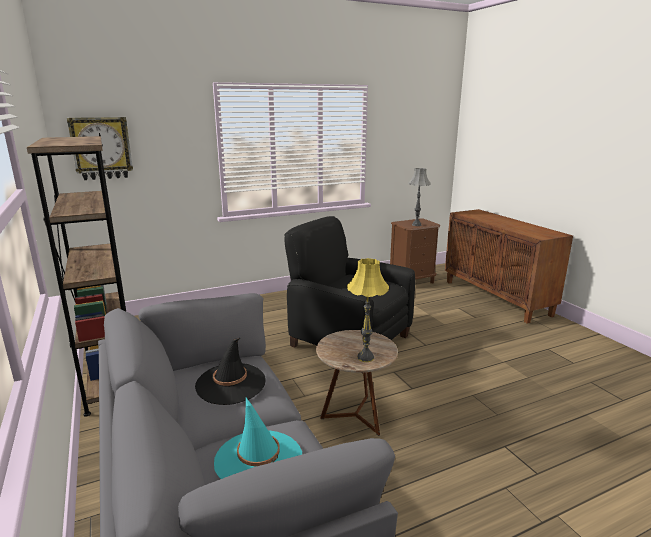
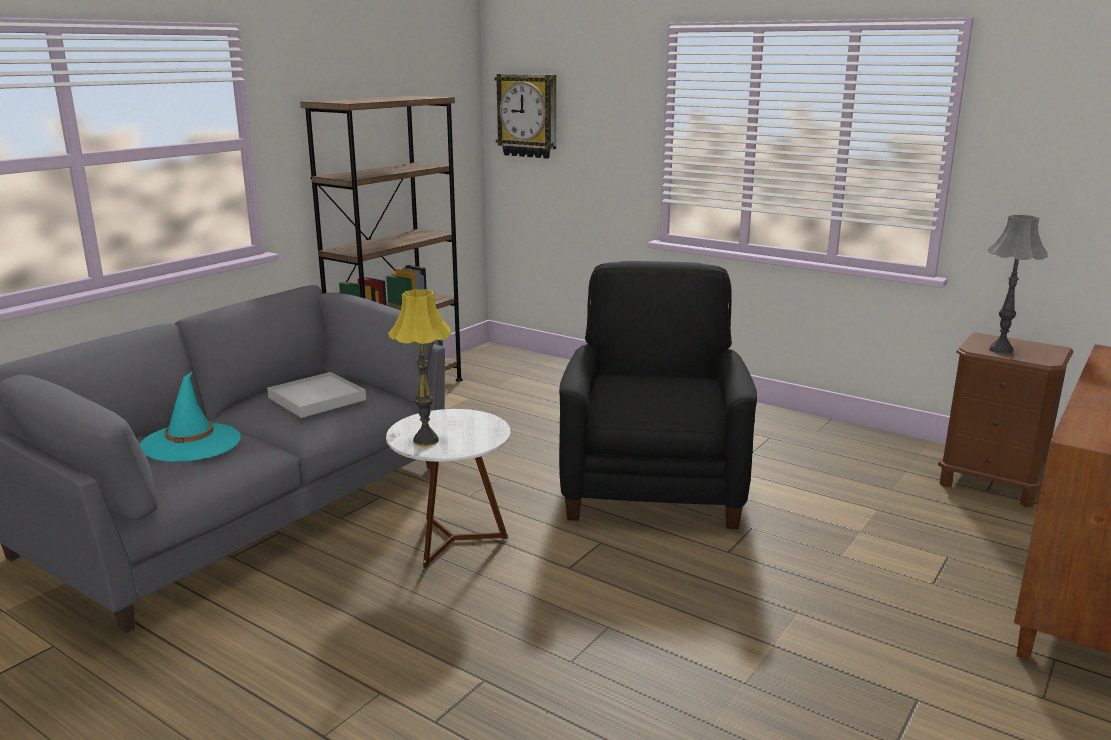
camera: 60 degrees right, 0 degrees up
(231, 384) = (317, 398): black hat -> white tray
(355, 416) = (453, 540): brown side table -> white side table

